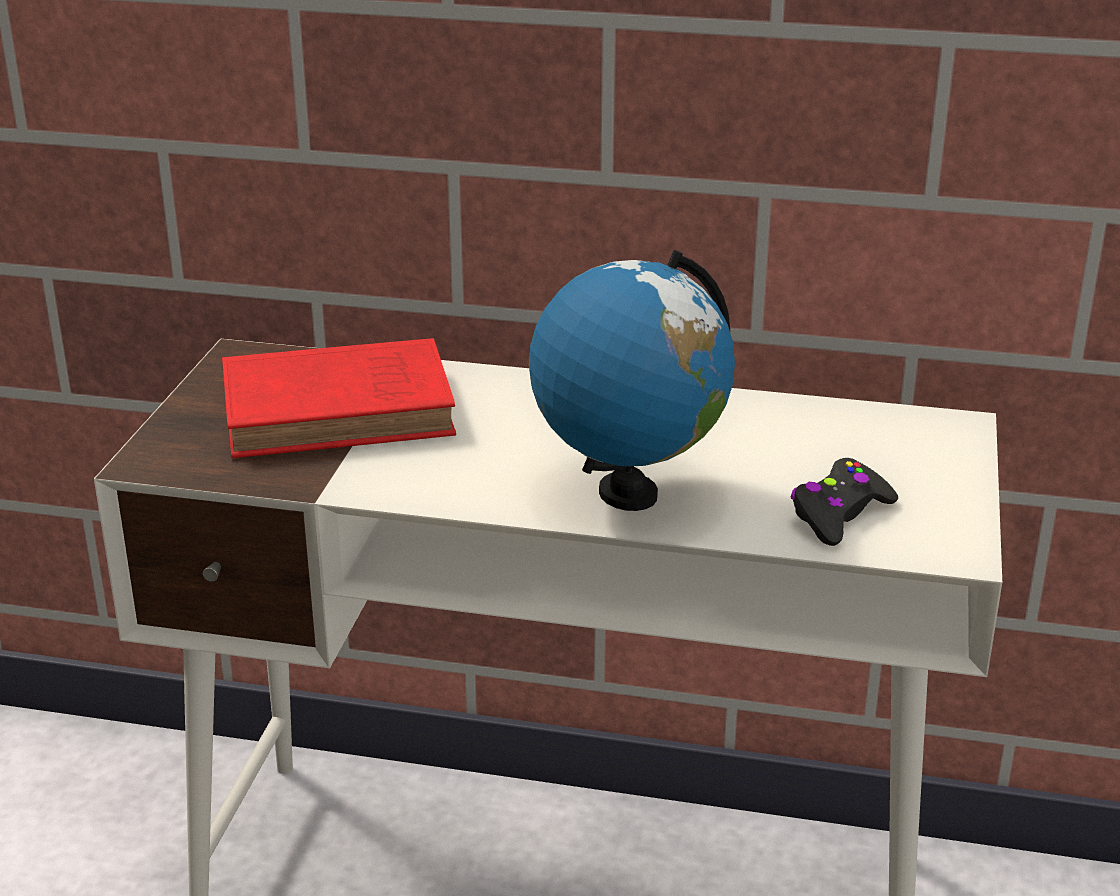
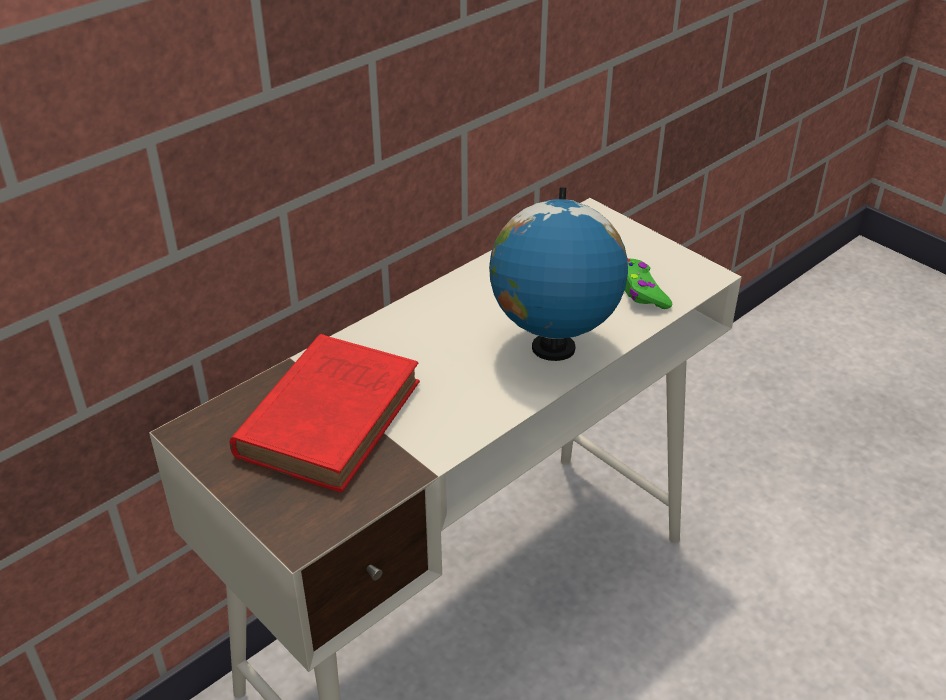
camera: 55 degrees left, 10 degrees up
(839, 514) = (641, 291): black game controller -> green game controller

